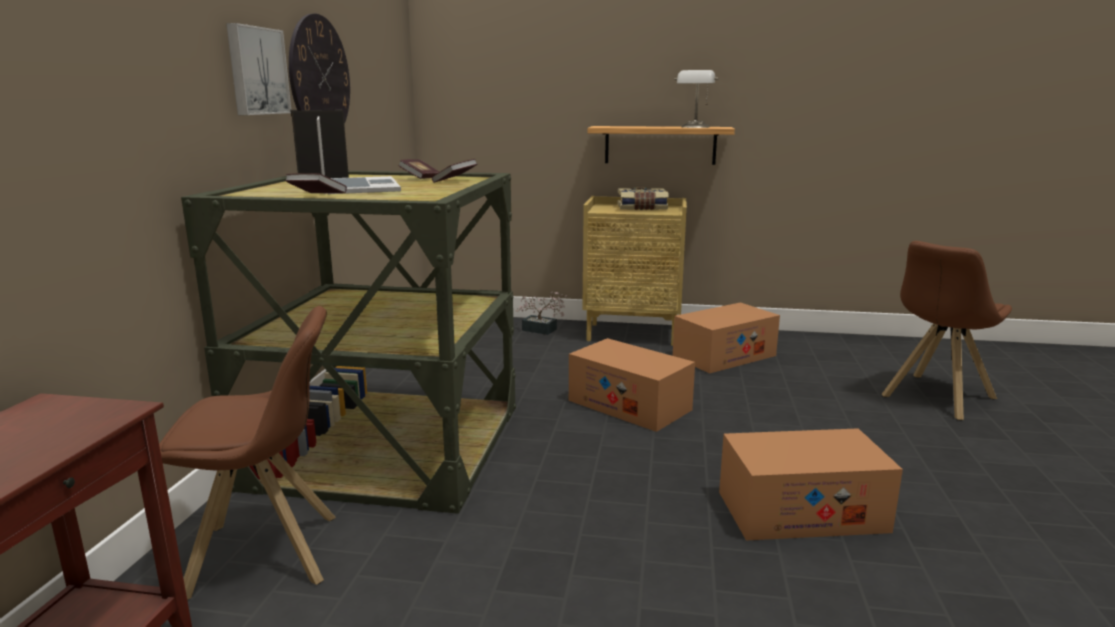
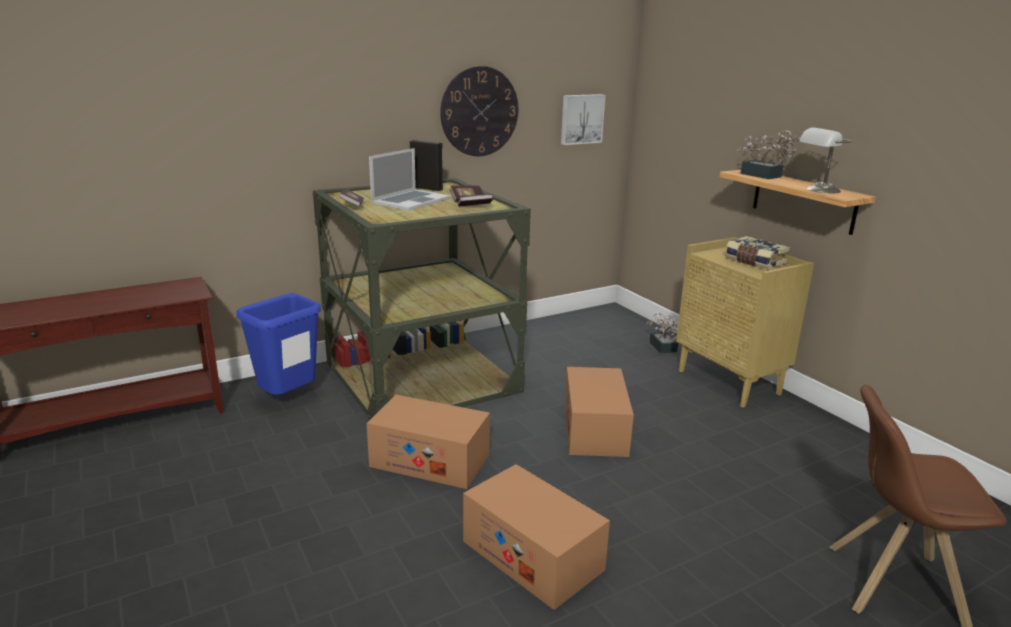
camera: 50 degrees right, 5 degrees up
(256, 71) = (402, 112): picture -> picture (581, 119)
(265, 555) = (288, 399): brown chair -> blue trash can
(627, 126) = (764, 176): none -> potted plant
(724, 356) = (764, 436): cardboard box -> cardboard box (430, 460)

